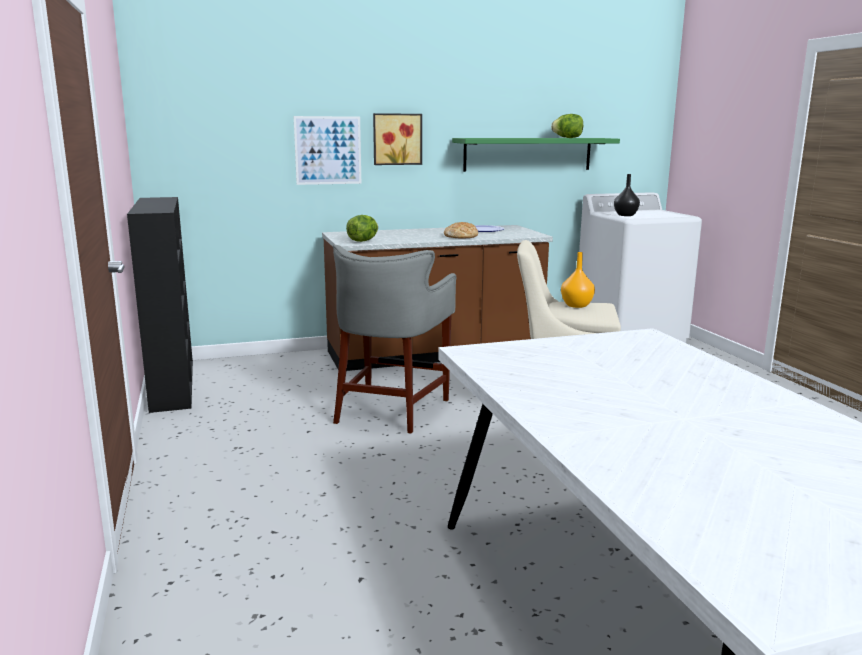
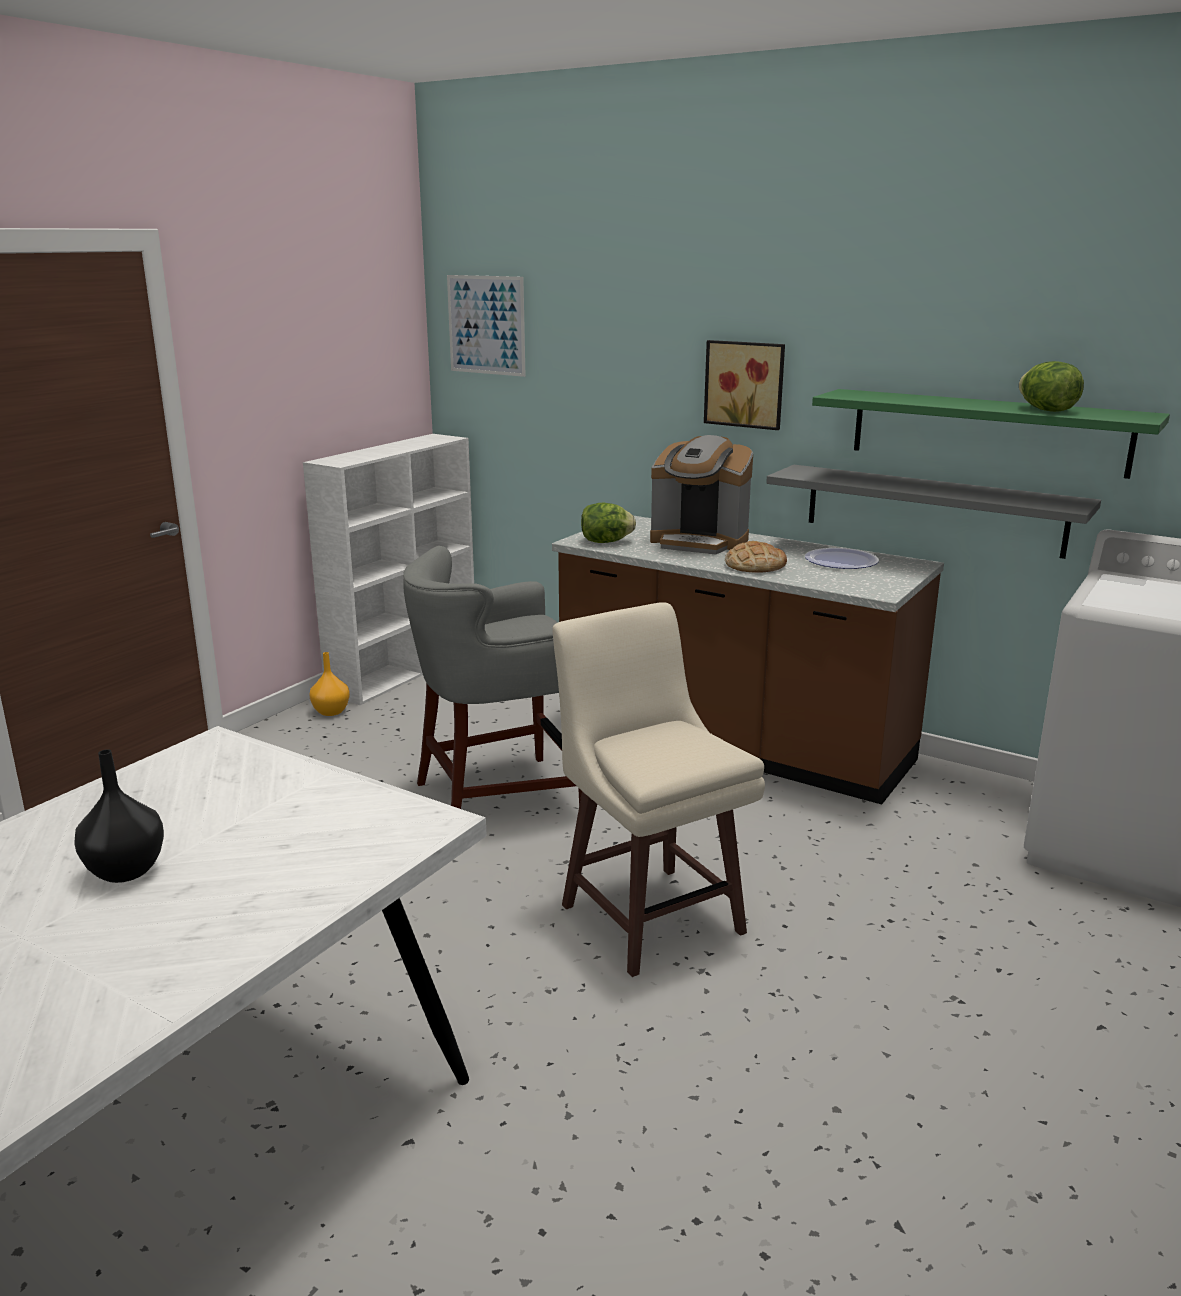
camera: 50 degrees right, 5 degrees up
(172, 384) = (405, 670): black bookcase -> white bookcase
(328, 150) = (645, 393): picture -> picture (486, 325)
(405, 234) = (700, 542): none -> coffee machine
(505, 198) = (933, 510): none -> grey shelf
(577, 305) = (673, 740): orange vase -> orange vase (331, 712)
(625, 215) = (1114, 594): black vase -> black vase (124, 871)

